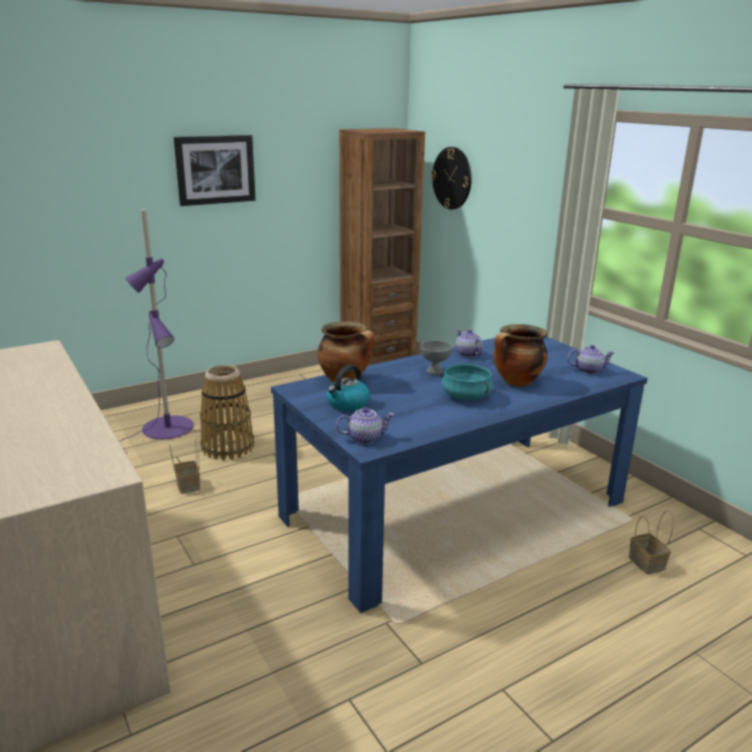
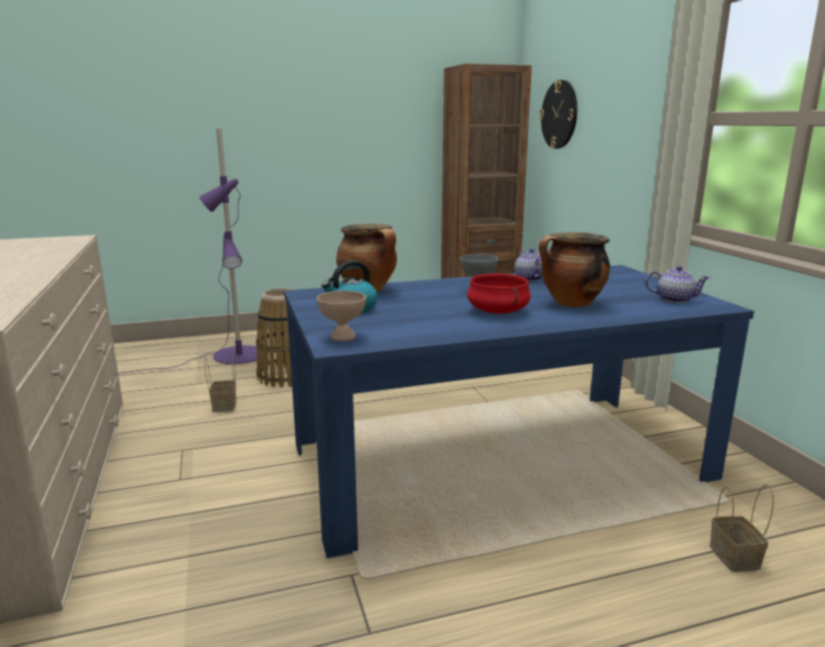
camera: 15 degrees right, 5 degrees down
(215, 170) = (312, 104): picture -> none
(365, 438) = (342, 337): teapot -> beige bowl
(466, 396) = (498, 311): turquoise cooking pot -> red cooking pot

